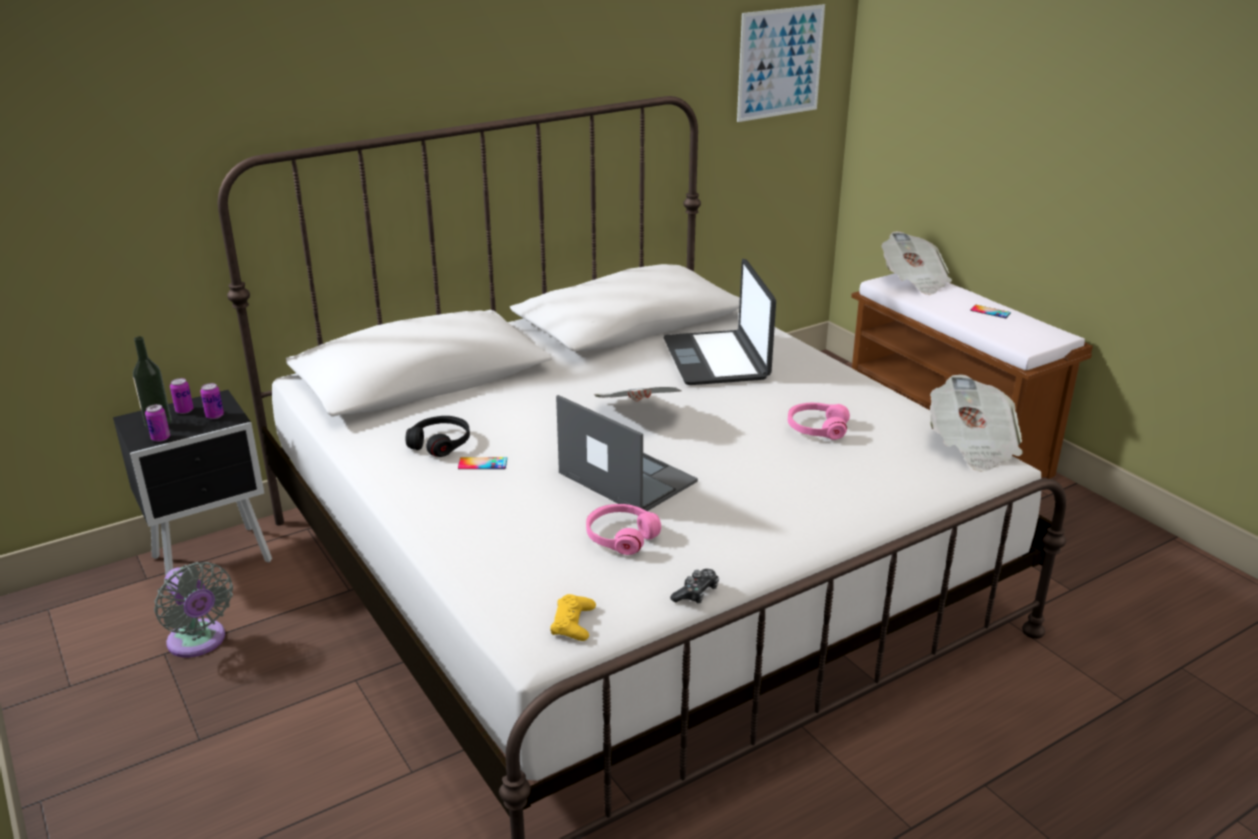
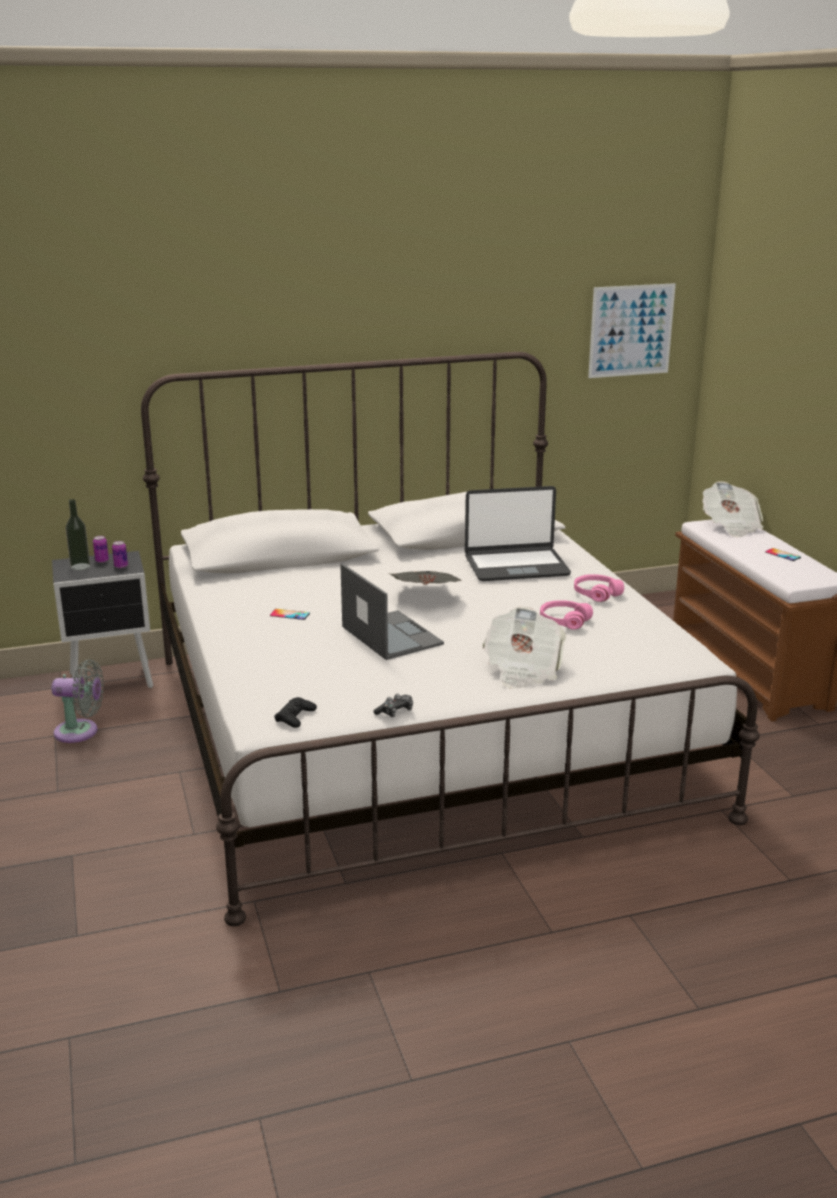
camera: 15 degrees right, 5 degrees down
(161, 438) = (77, 576): can -> none
(199, 642) = (81, 732): grey fan -> grey fan turned 60 degrees counterclockwise
(440, 443) = (266, 598): black headphones -> none
(573, 623) = (295, 717): yellow game controller -> black game controller
(621, 537) = (362, 671): pink headphones -> pink headphones (596, 594)
(717, 359) = (516, 566): laptop -> laptop turned 105 degrees counterclockwise
(972, 446) = (686, 647): newspaper -> newspaper (522, 669)

